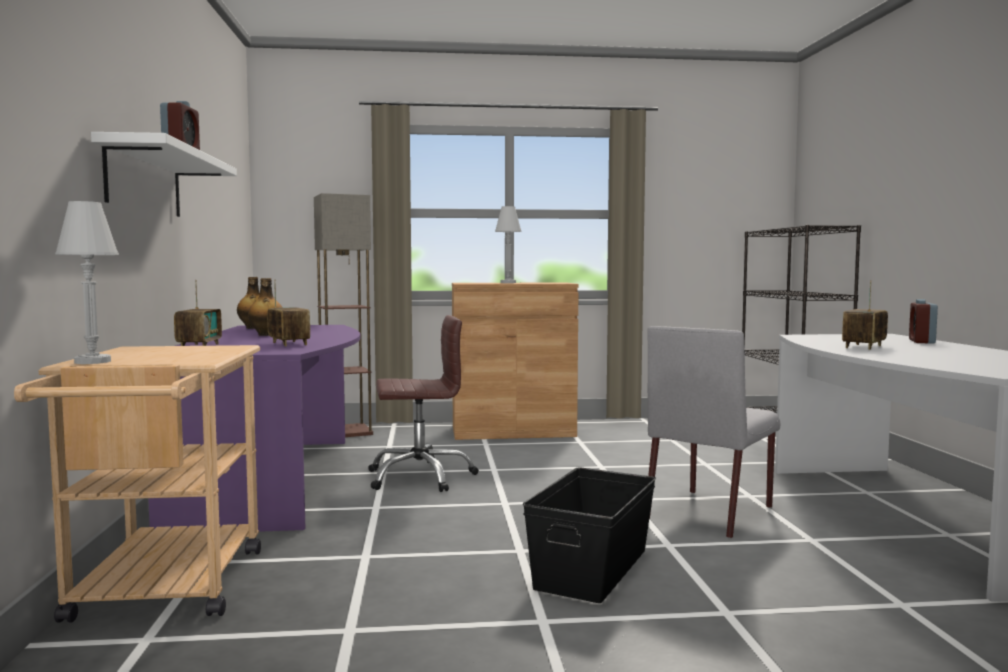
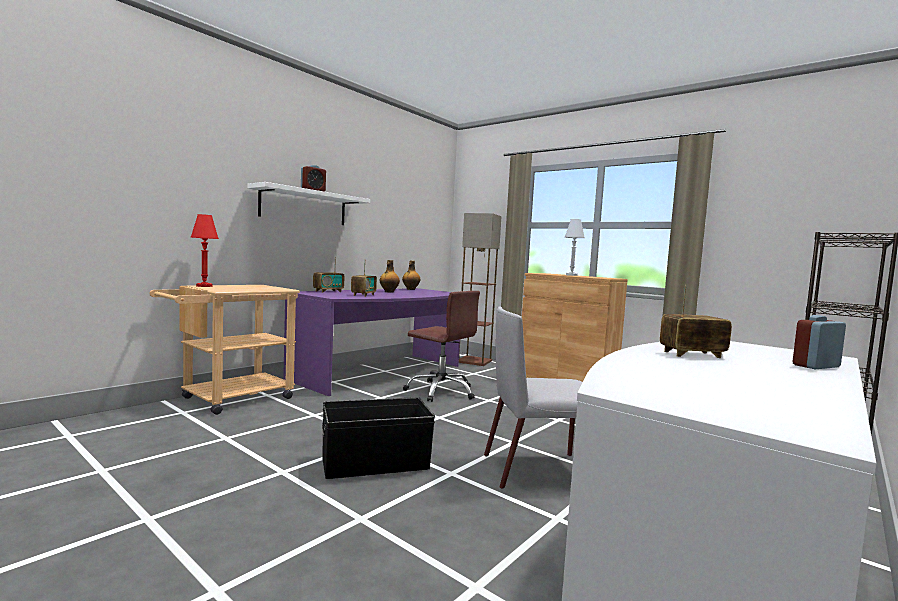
camera: 45 degrees right, 0 degrees up
(93, 362) = (204, 286): white table lamp -> red table lamp

